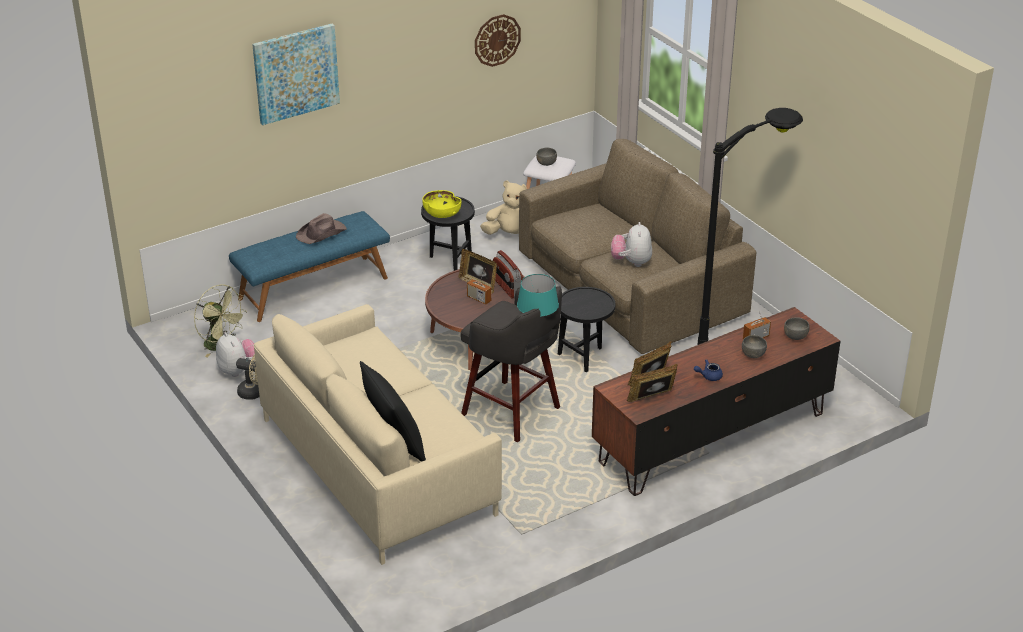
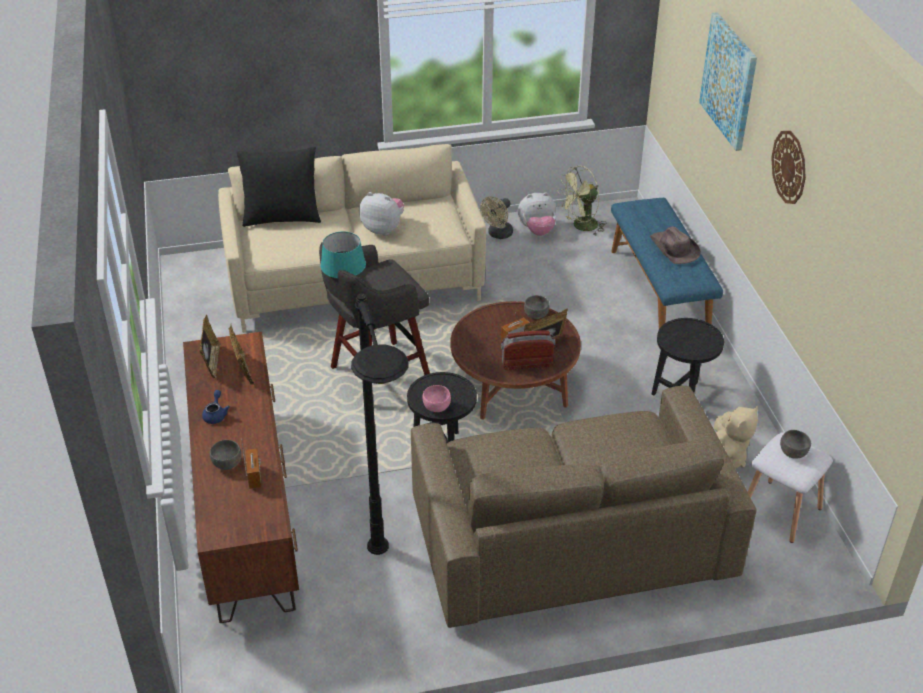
camera: 110 degrees right, 5 degrees up
(441, 214) = (679, 331): yellow bowl -> none
(497, 40) = (846, 261): wall clock -> wall clock (789, 167)
(602, 301) = (436, 407): none -> pink bowl
(631, 262) = (512, 461): plush toy -> plush toy (383, 229)
(795, 336) = (234, 513): grey bowl -> grey bowl (536, 314)

